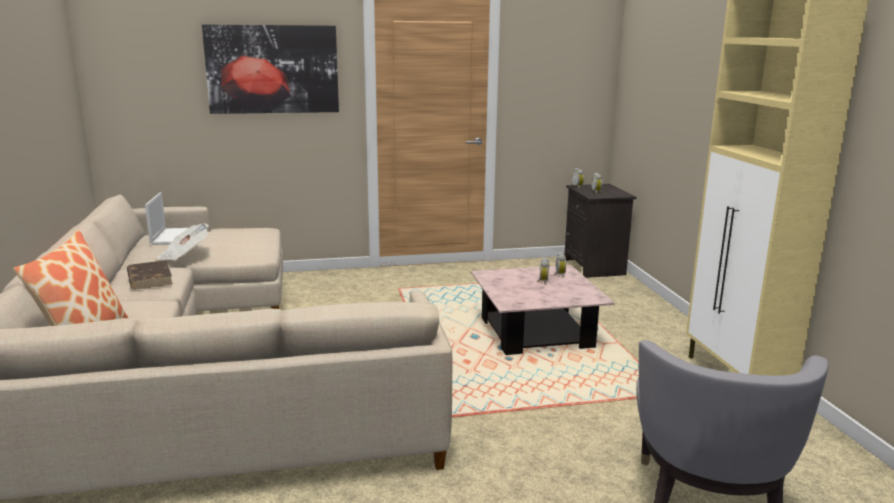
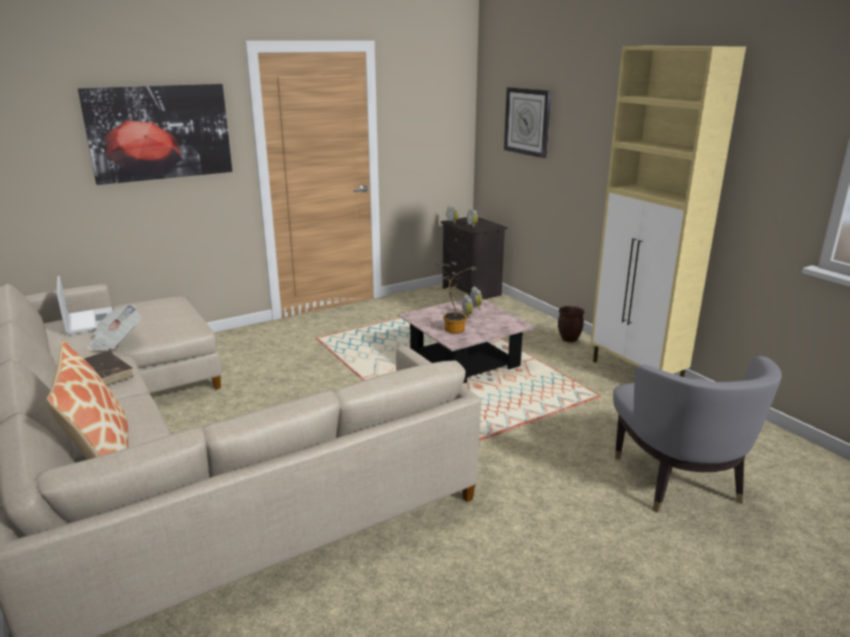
camera: 20 degrees left, 5 degrees up
(519, 291) = (453, 328): none -> potted plant
(662, 77) = (527, 121): none -> wall clock
(675, 330) = (569, 339): none -> brown planter

